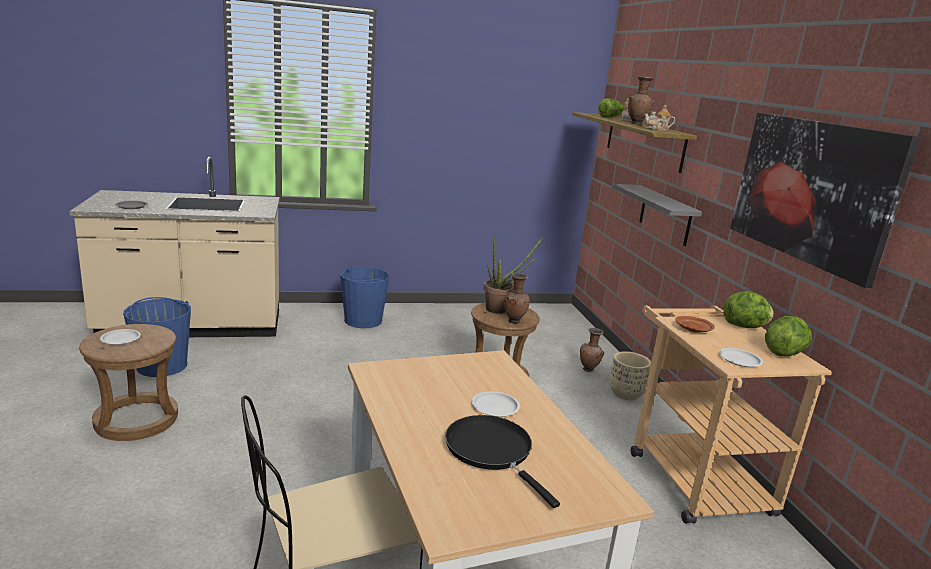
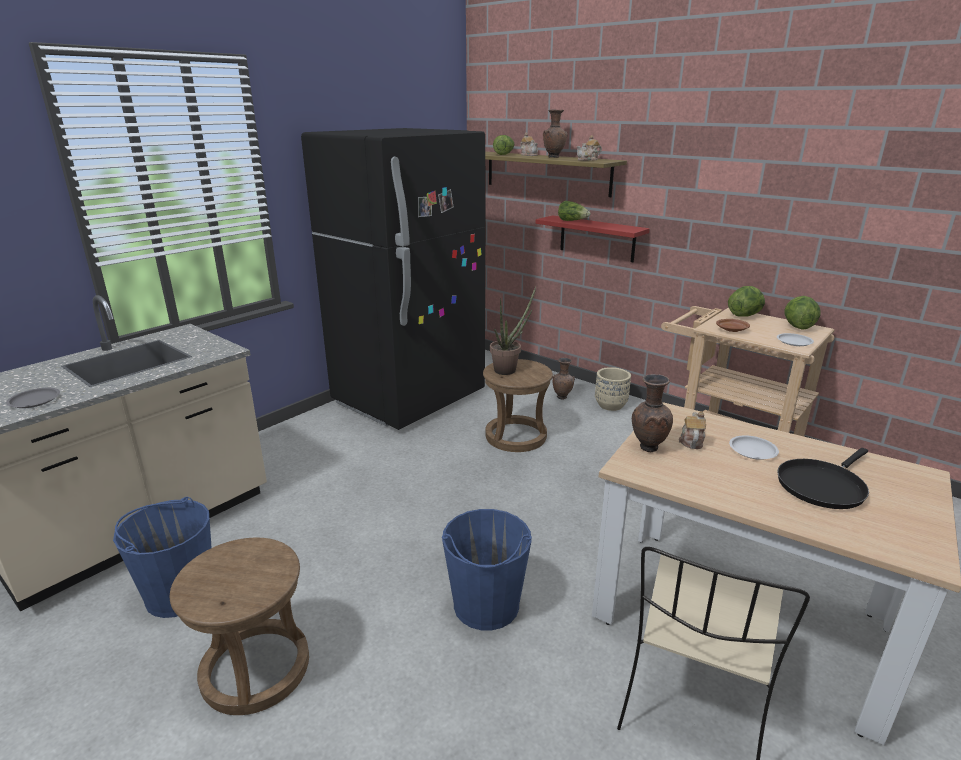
camera: 35 degrees left, 5 degrees up
(120, 339) = (224, 581): white plate -> none
(362, 320) = (323, 435): blue bucket -> blue bucket (486, 605)
(458, 322) = (410, 398): none -> black fridge
(460, 380) = (691, 441): none -> teapot
(492, 451) = (822, 485): black frying pan -> black frying pan turned 60 degrees counterclockwise
(513, 321) = (535, 375): brown vase -> brown vase (647, 447)
(641, 191) = (572, 221): none -> lettuce
(665, 215) = (597, 238): grey shelf -> red shelf
(811, 191) = (784, 193): picture -> none

